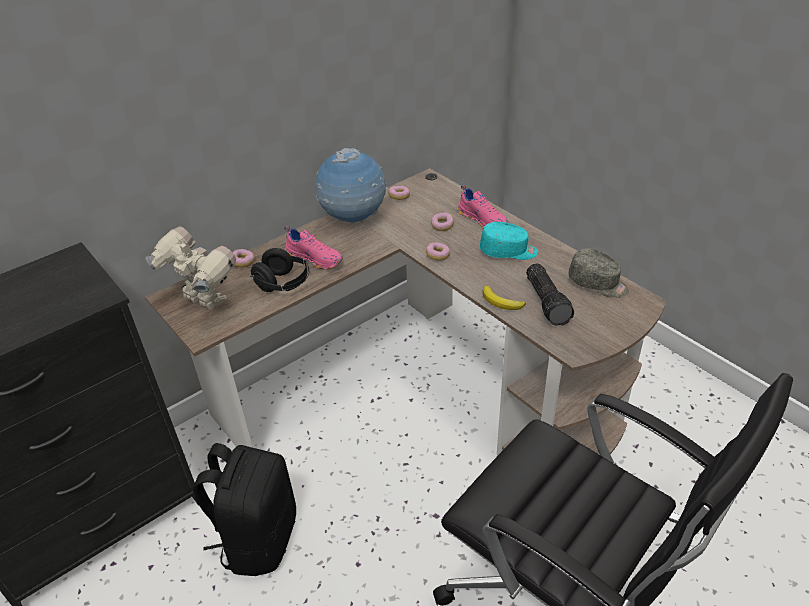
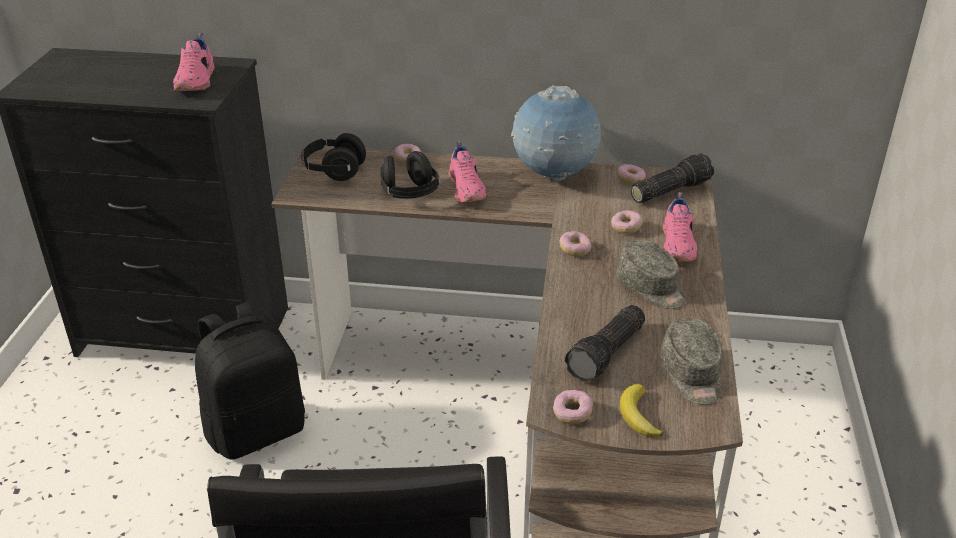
camera: 45 degrees right, 5 degrees down
(64, 286) = (197, 81): none -> pink shoe
(203, 301) = (334, 171): toy robot -> black headphones
(429, 191) = (669, 190): none -> flashlight
(501, 302) = (562, 324): banana -> banana (638, 415)
(508, 251) = (651, 288): turquoise cap -> grey cap
(584, 345) = (572, 413): none -> donut

